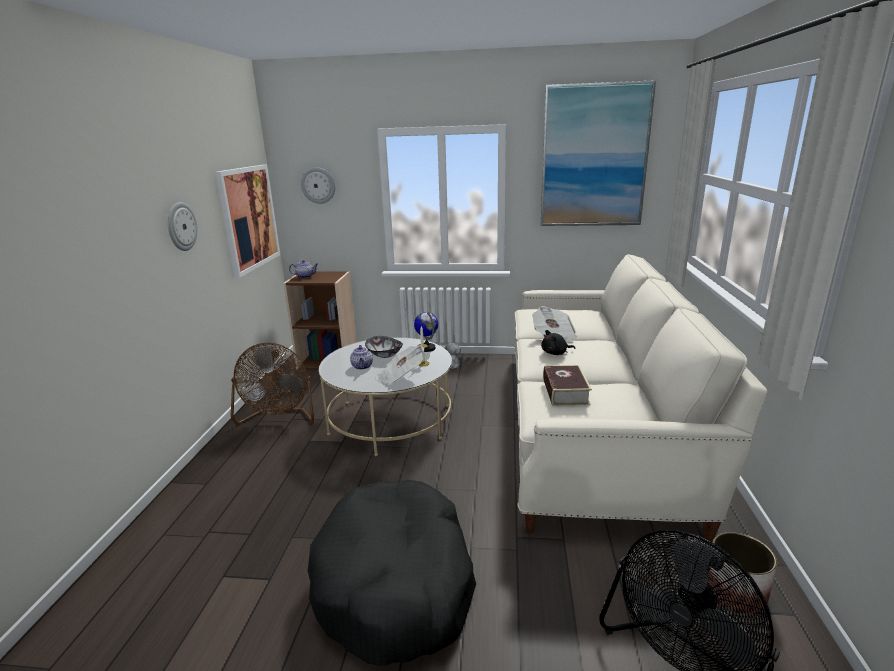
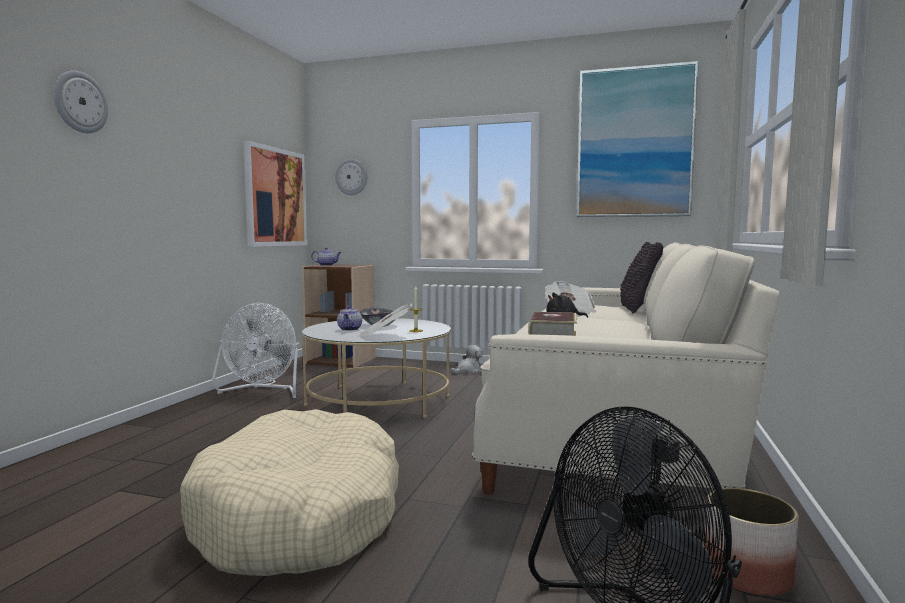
camera: 10 degrees right, 15 degrees down
(181, 226) = (193, 174): wall clock -> wall clock (80, 102)
(277, 416) = (262, 390): brown fan -> white fan
(396, 582) = (300, 516): black dog bed -> beige dog bed
(427, 348) = (428, 324): globe -> none
(600, 317) = (638, 309): none -> black pillow

